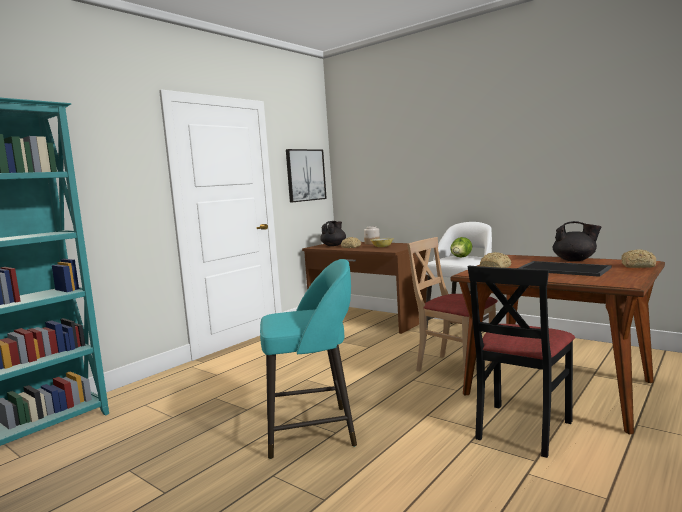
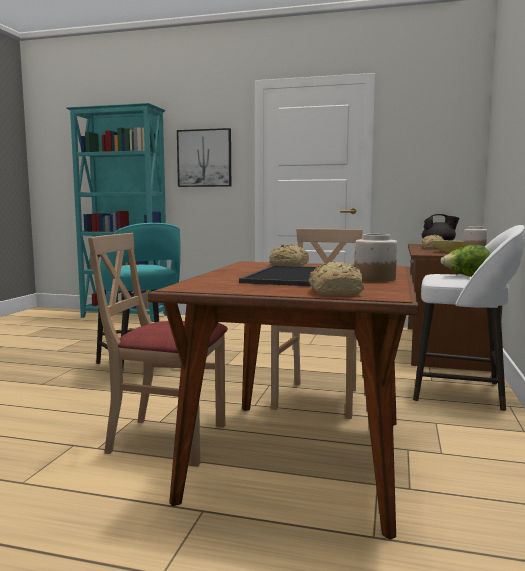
camera: 65 degrees right, 0 degrees up
(305, 175) = (433, 156): picture -> picture (204, 158)
(521, 428) = (167, 439): black chair -> beige chair
(575, 260) = (374, 279): black teapot -> jar

